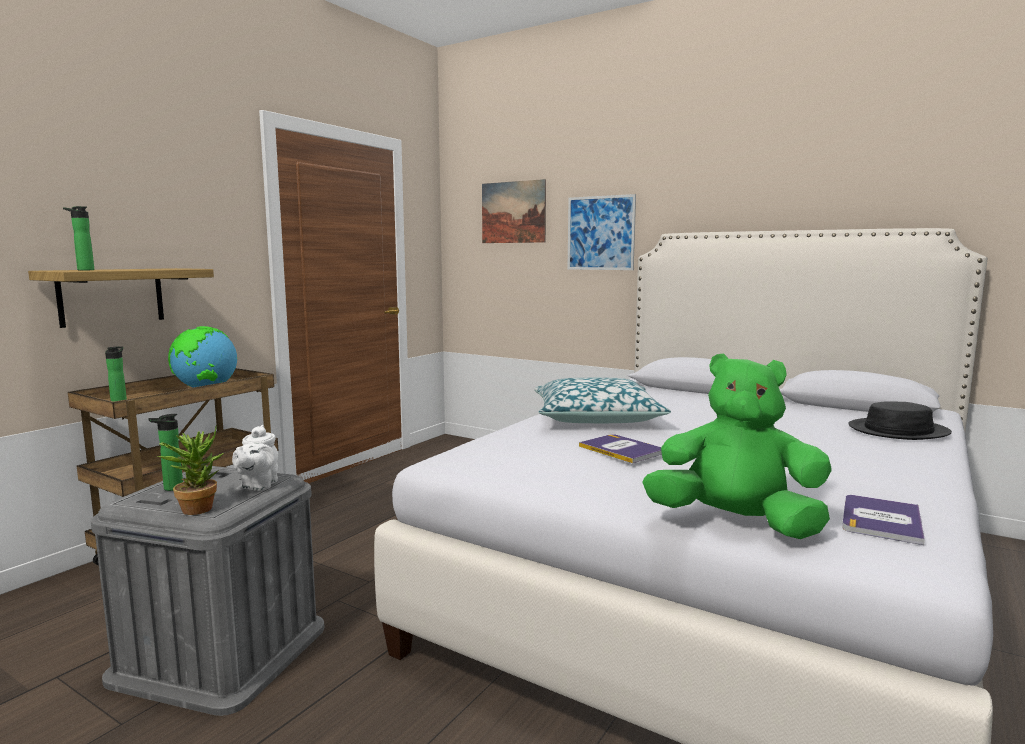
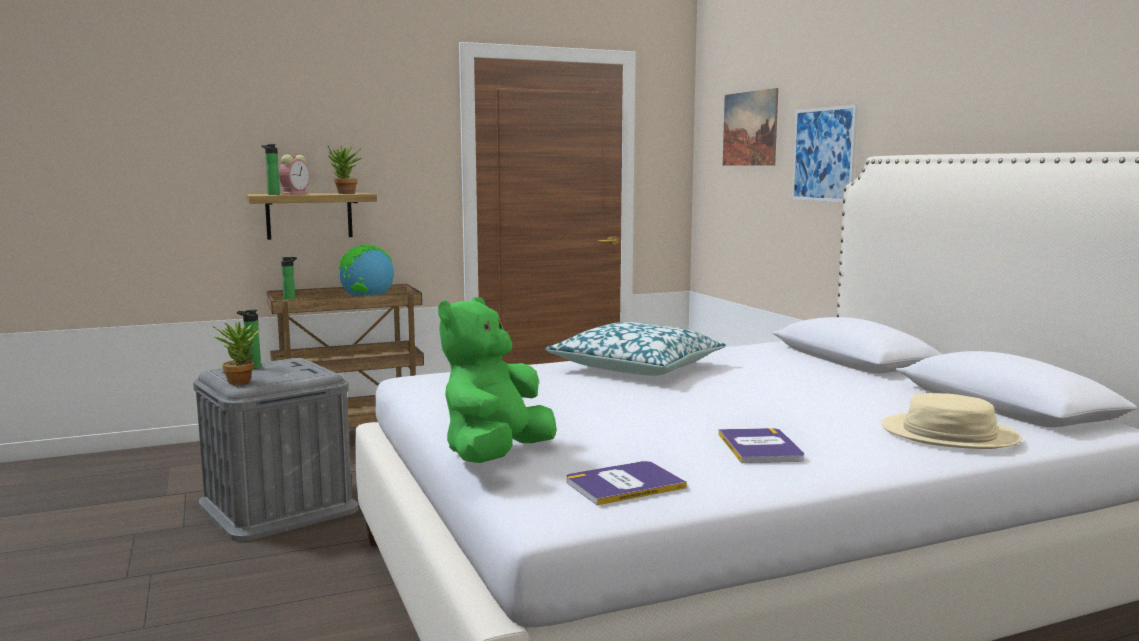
camera: 35 degrees right, 0 degrees up
(104, 269) = (295, 193): none -> alarm clock
(171, 268) = (345, 193): none -> potted plant
(258, 485) = (299, 375): white teapot -> none
(621, 449) = (564, 393): book -> book (760, 447)
(735, 523) = (495, 456): green plush toy -> green plush toy turned 120 degrees counterclockwise
(898, 431) = (949, 434): black hat -> beige hat

